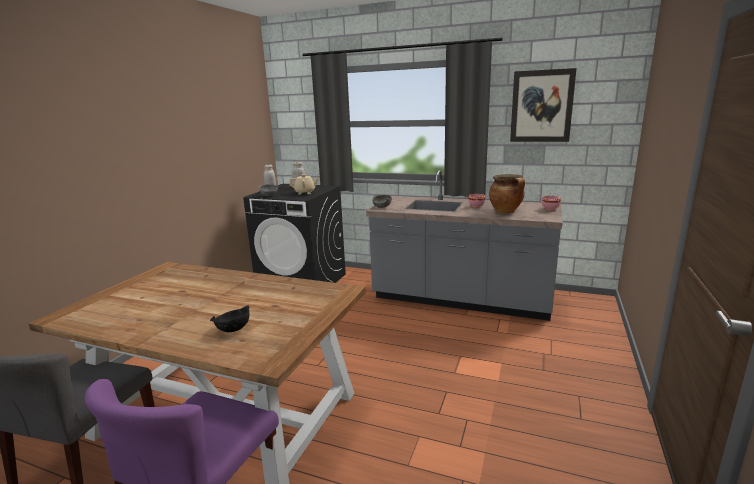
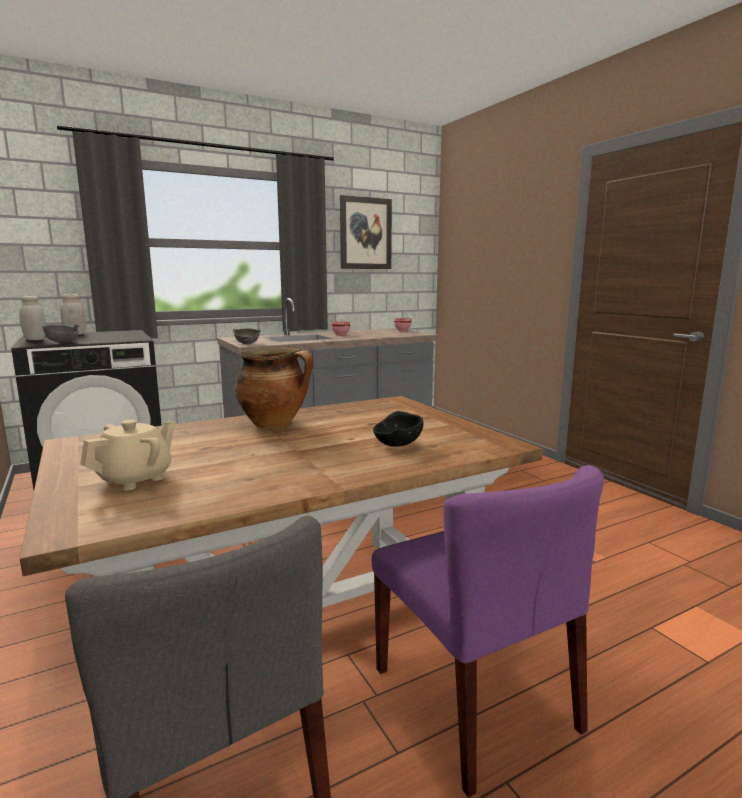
camera: 50 degrees left, 5 degrees down
(305, 193) = (115, 336): beige teapot -> beige teapot (135, 479)
(506, 212) = (377, 334): cooking pot -> cooking pot (275, 424)

